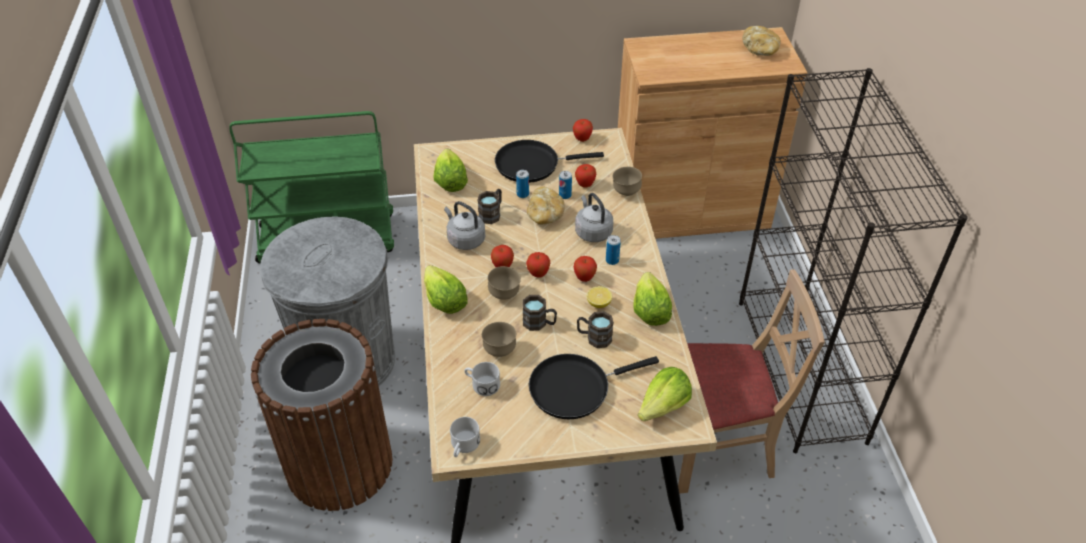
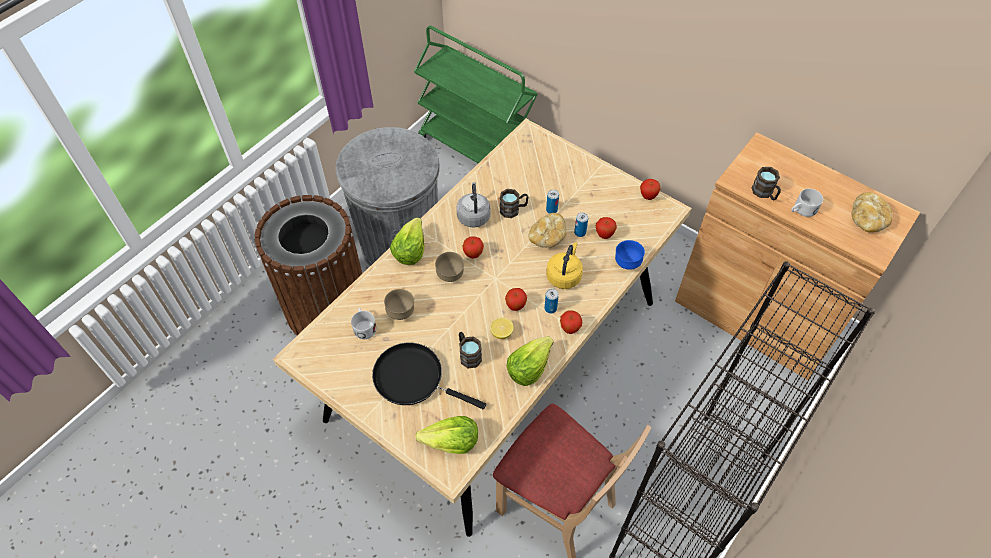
camera: 45 degrees right, 10 degrees up
(450, 181) = (515, 164): lettuce -> none
(463, 446) = (307, 357): white mug -> white mug (801, 210)
(532, 164) = (586, 191): black frying pan -> none
(538, 274) = (489, 278): apple -> apple (570, 329)
(539, 323) = (447, 314): brown mug -> brown mug (765, 193)
(592, 231) = (564, 275): grey kettle -> yellow kettle
(626, 192) = (627, 263): brown bowl -> blue bowl

